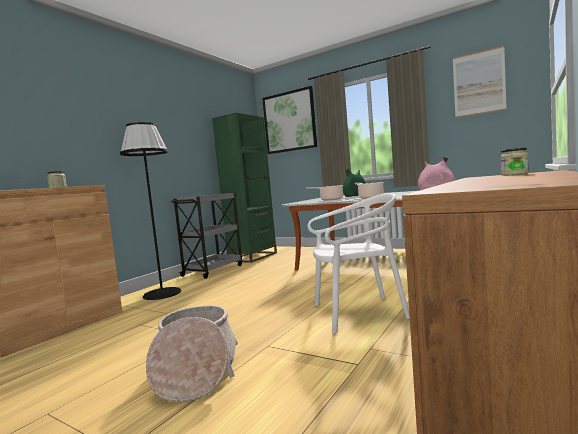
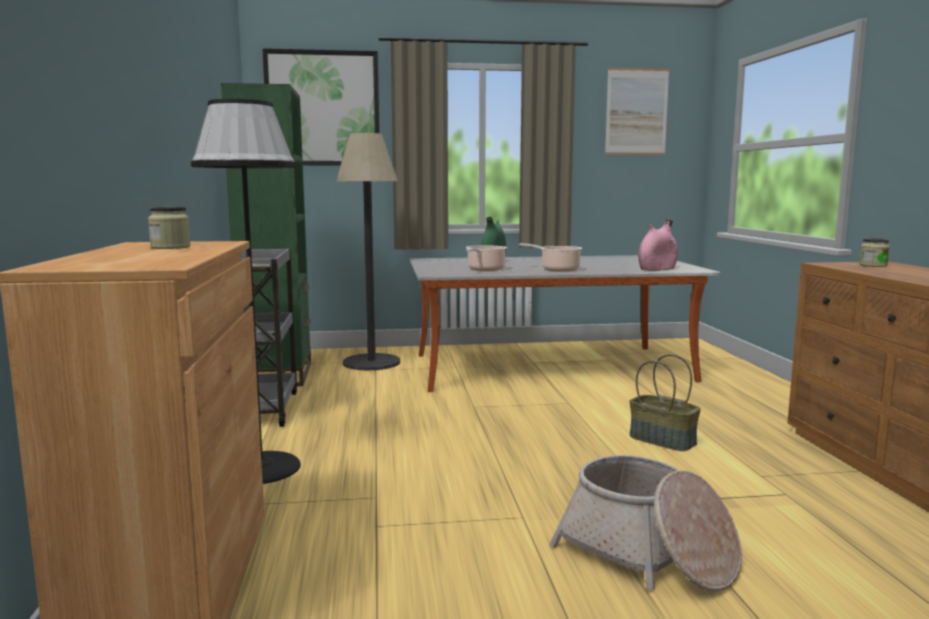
camera: 40 degrees left, 5 degrees up
(302, 254) = (371, 362): none -> floor lamp
(358, 313) = (663, 440): white chair -> basket

